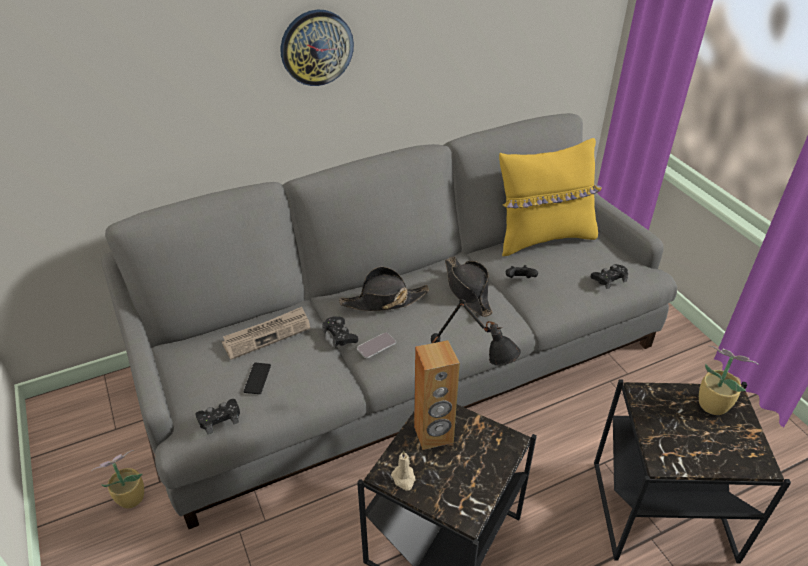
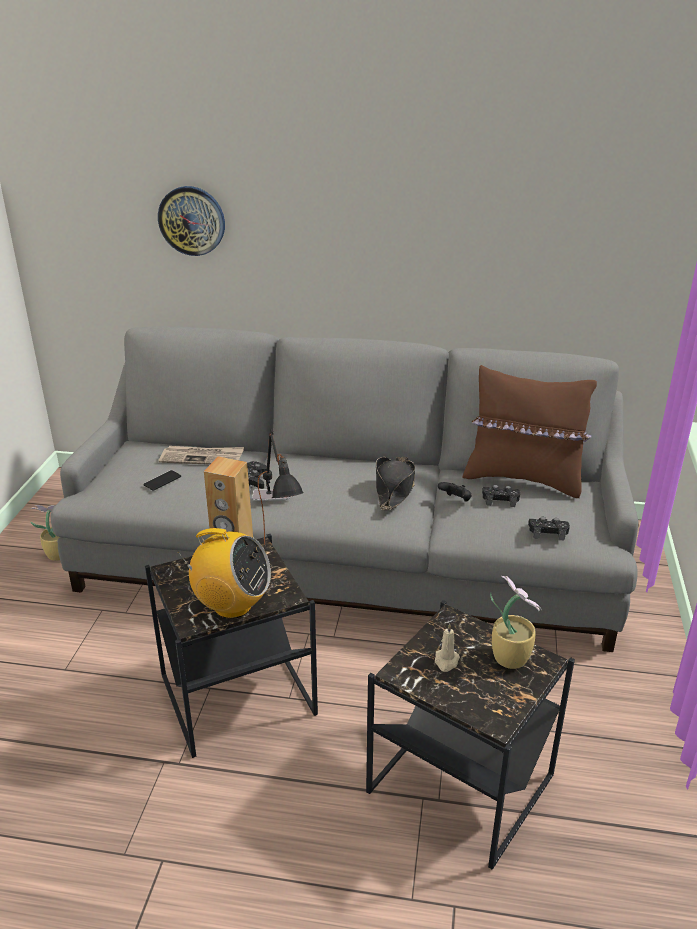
camera: 35 degrees right, 10 degrees down
(219, 418) = (111, 494): black game controller -> black game controller (500, 499)
(316, 47) = (337, 223): wall clock -> wall clock (192, 220)
(384, 301) = (314, 469): black hat -> none
(404, 478) = (177, 579): beige candle -> beige candle (446, 661)
(480, 478) = (232, 606): none -> radio
(543, 238) = (523, 479): yellow pillow -> brown pillow

